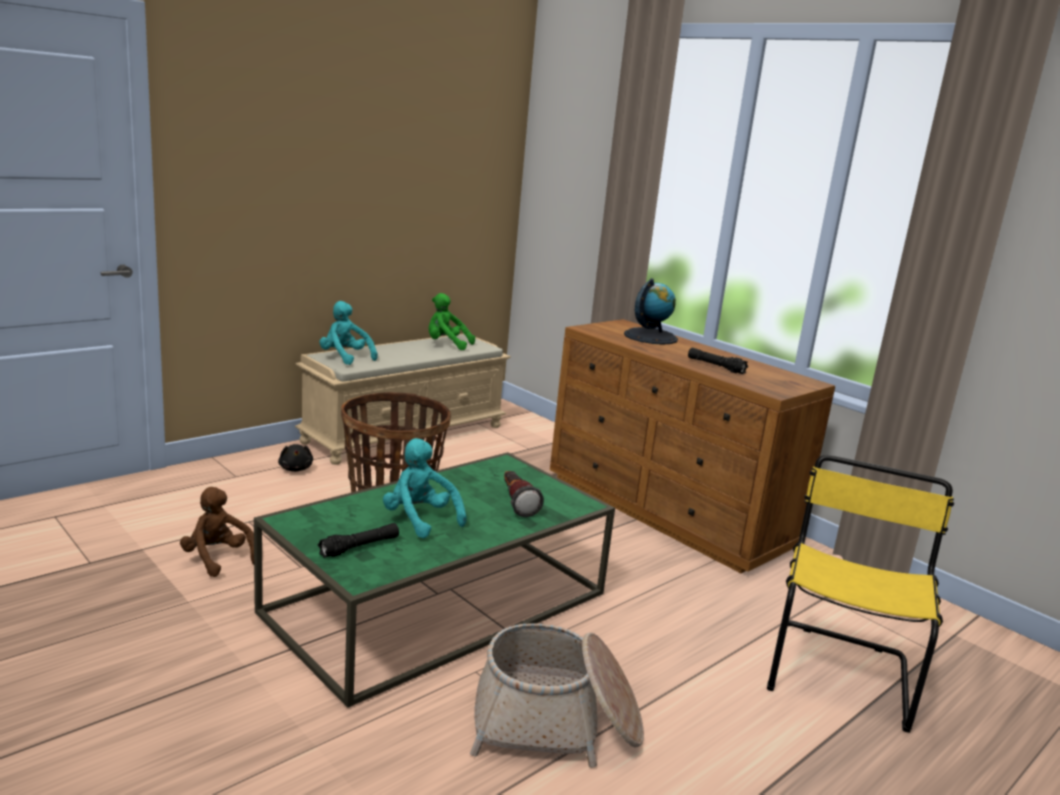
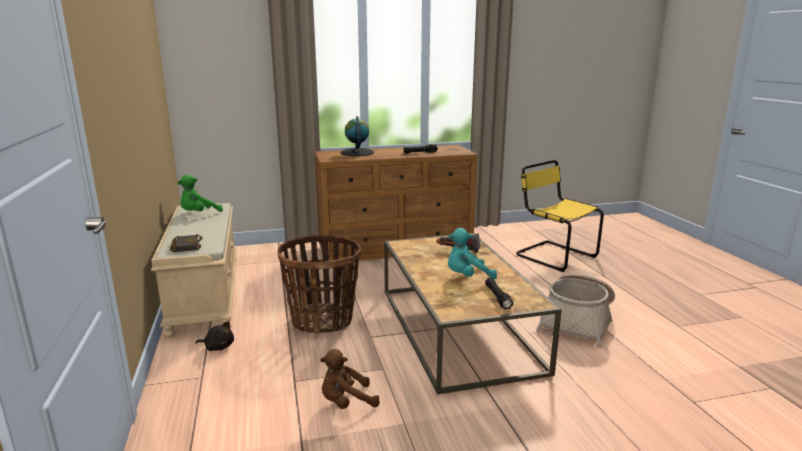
camera: 60 degrees left, 0 degrees up
(345, 358) = (185, 246): turquoise plush toy -> black book
(437, 603) = (456, 329): green coffee table -> brown coffee table

